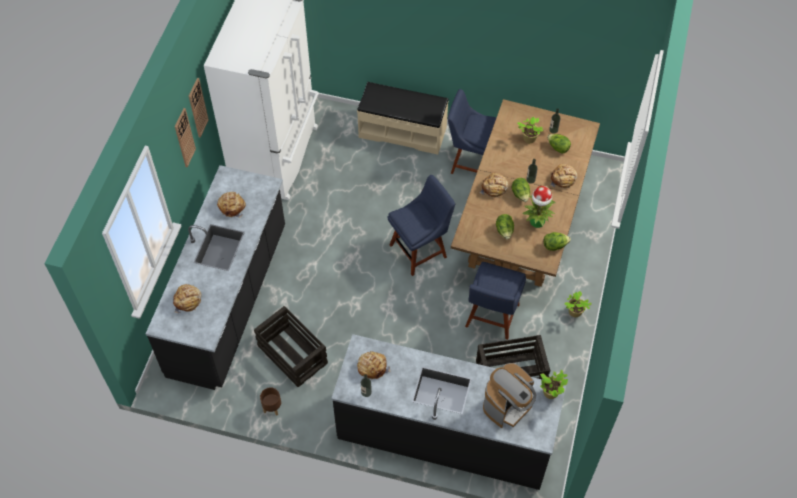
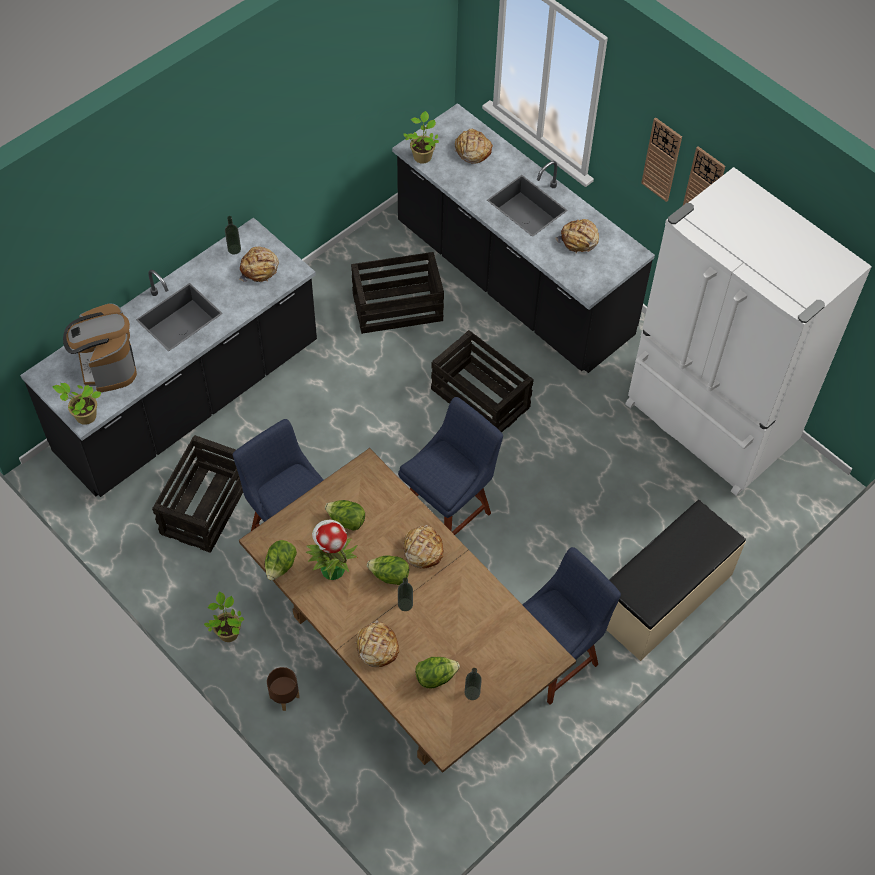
camera: 120 degrees right, 0 degrees up
(272, 407) = (346, 261): brown planter -> brown planter (285, 696)
(333, 272) = (481, 399): none -> crate
(420, 249) = (449, 509): blue chair -> blue chair turned 135 degrees counterclockwise
(528, 139) = (478, 647): potted plant -> potted plant (422, 156)

